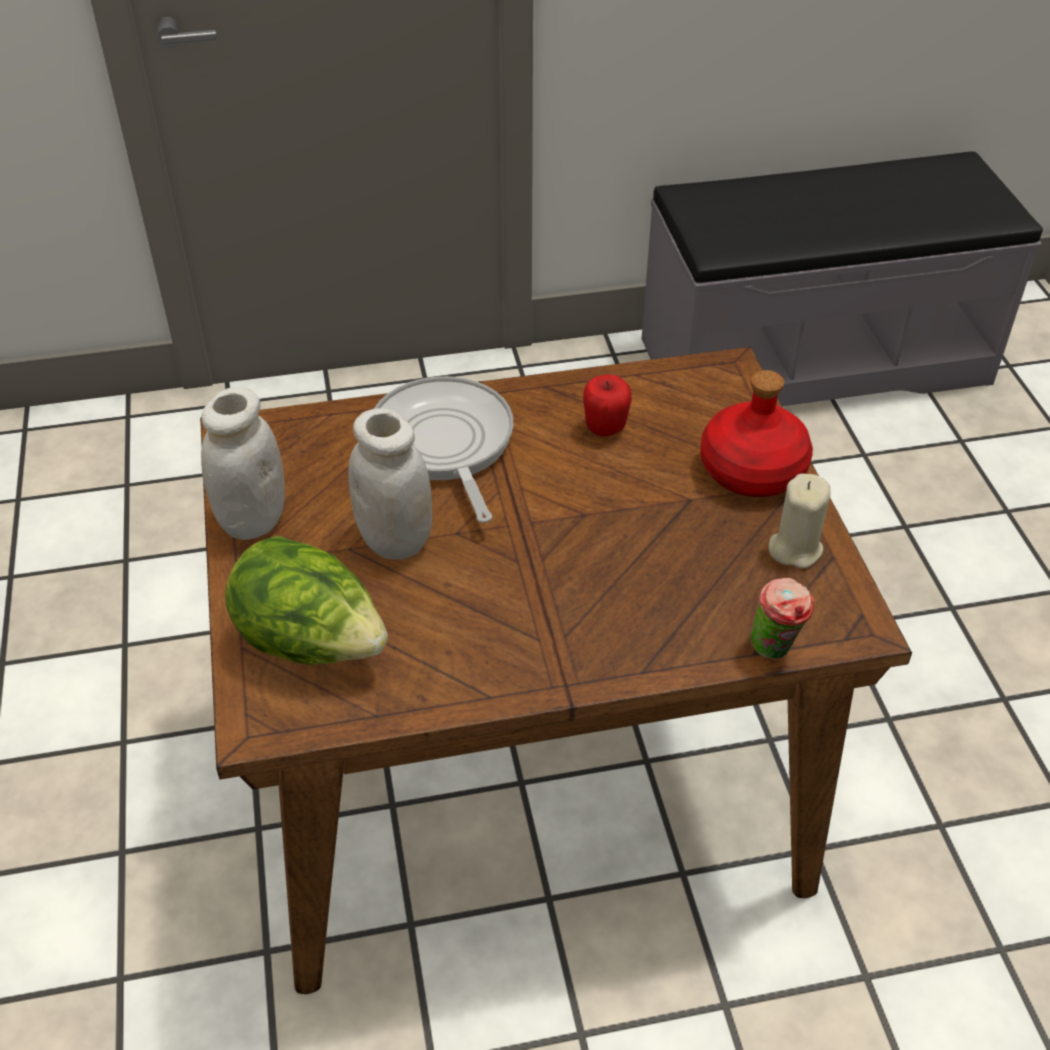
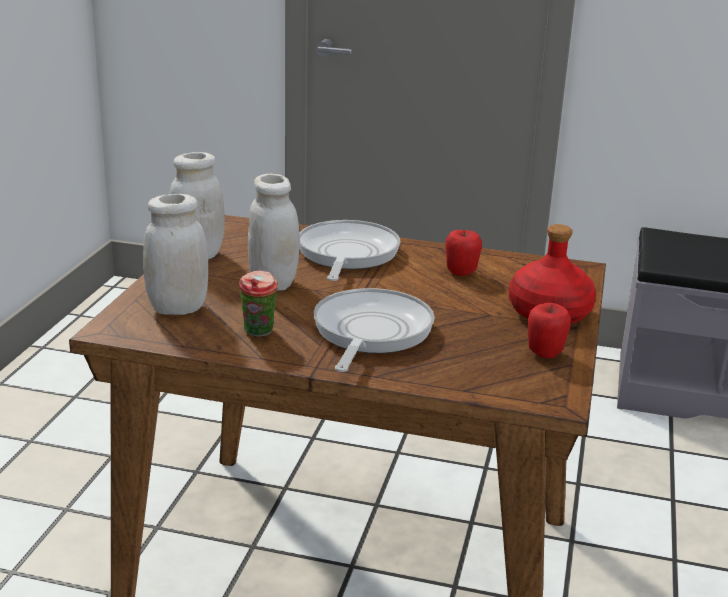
camera: 25 degrees right, 20 degrees down
(312, 643) = (178, 308): lettuce -> white jar
(581, 592) = (370, 333): none -> frying pan
(775, 650) = (481, 392): cup -> cup (259, 333)
(794, 548) = (544, 353): beige candle -> apple

